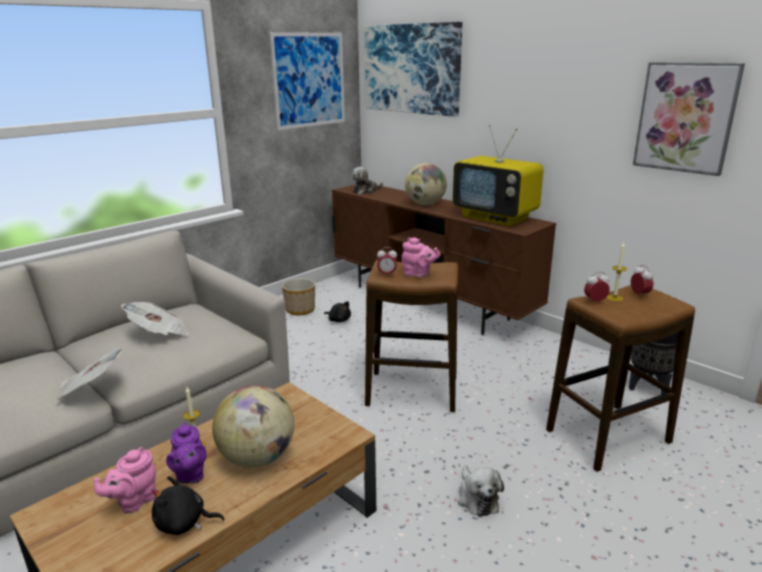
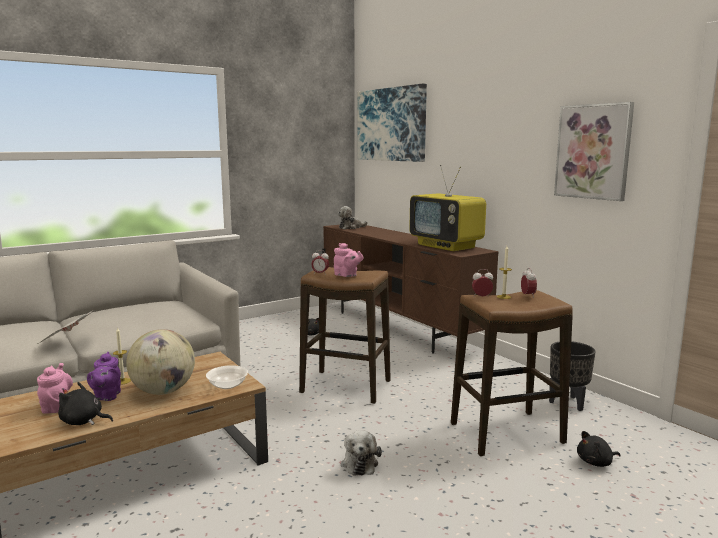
camera: 10 degrees right, 10 degrees down
(134, 501) = (56, 406): pink teapot -> pink teapot turned 120 degrees clockwise
(160, 333) = (137, 313): newspaper -> none
(300, 309) = (282, 325): planter -> none
(309, 80) = (307, 133): picture -> none
(329, 437) = (227, 385): none -> bowl
(425, 204) = (393, 236): globe -> none
(711, 464) = (596, 462): none -> black plush toy

